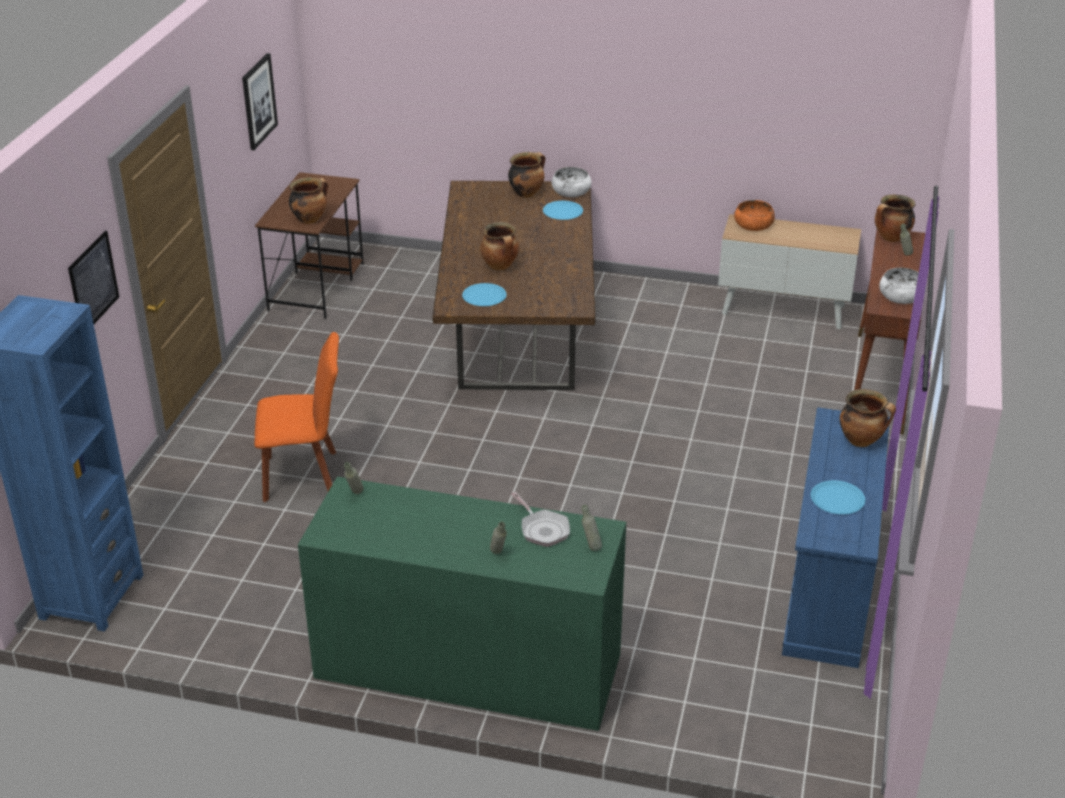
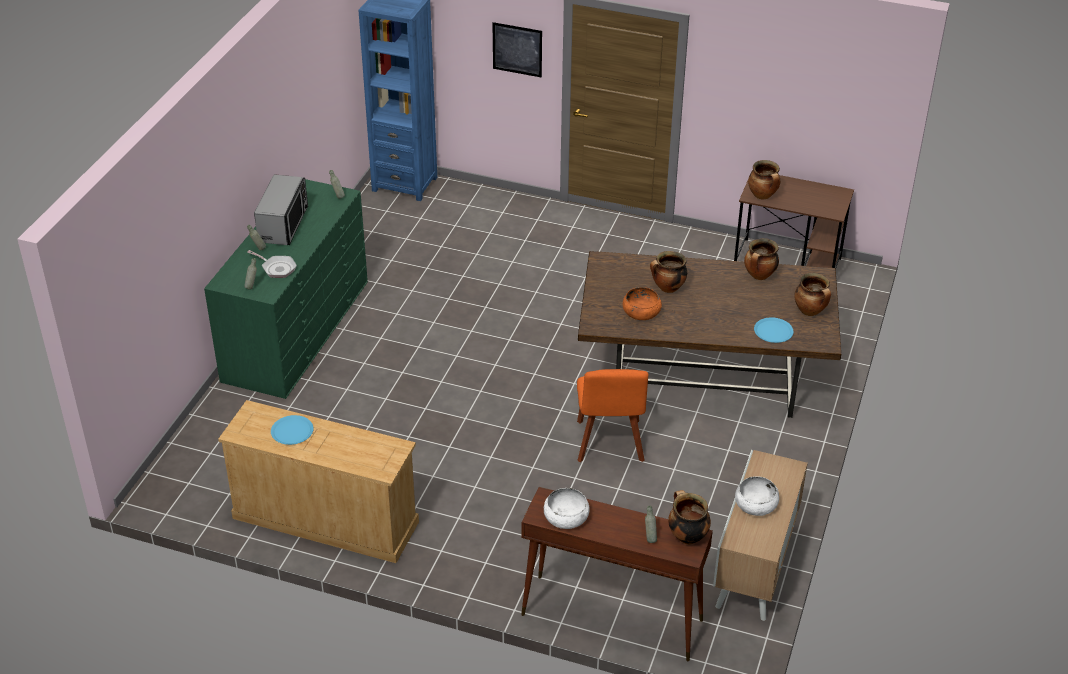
camera: 95 degrees right, 5 degrees up
(258, 101) = (803, 94): picture -> none
(305, 476) = (513, 262): orange chair -> orange chair (609, 444)
(431, 538) = (283, 224): none -> microwave
(484, 296) = (618, 277): blue plate -> none
(542, 529) = (277, 268): frying pan -> frying pan turned 120 degrees counterclockwise
(571, 191) = (816, 339): white bowl -> white bowl (756, 504)
(753, 225) = (782, 476): orange bowl -> orange bowl (641, 312)
(829, 586) = (324, 520): blue dresser -> beige dresser
(862, 440) = (362, 459): cooking pot -> cooking pot (759, 276)

